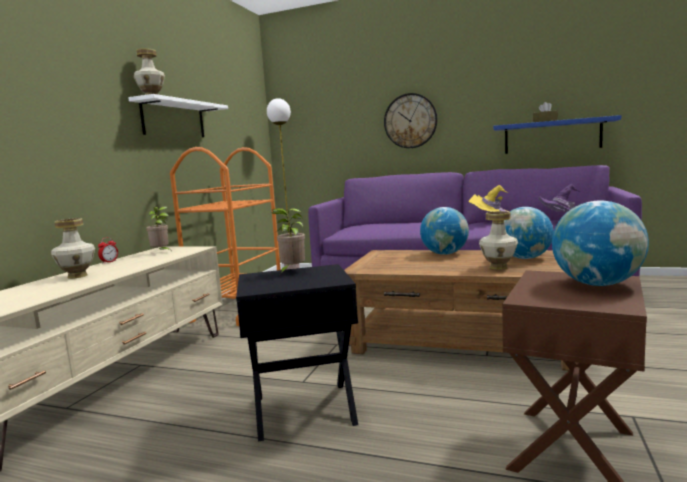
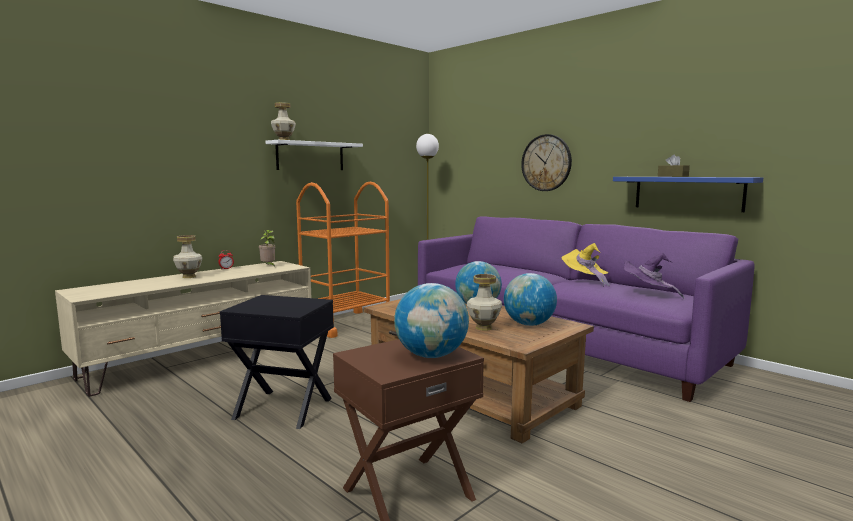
camera: 25 degrees right, 0 degrees up
(292, 271) = (290, 299): potted plant -> none

